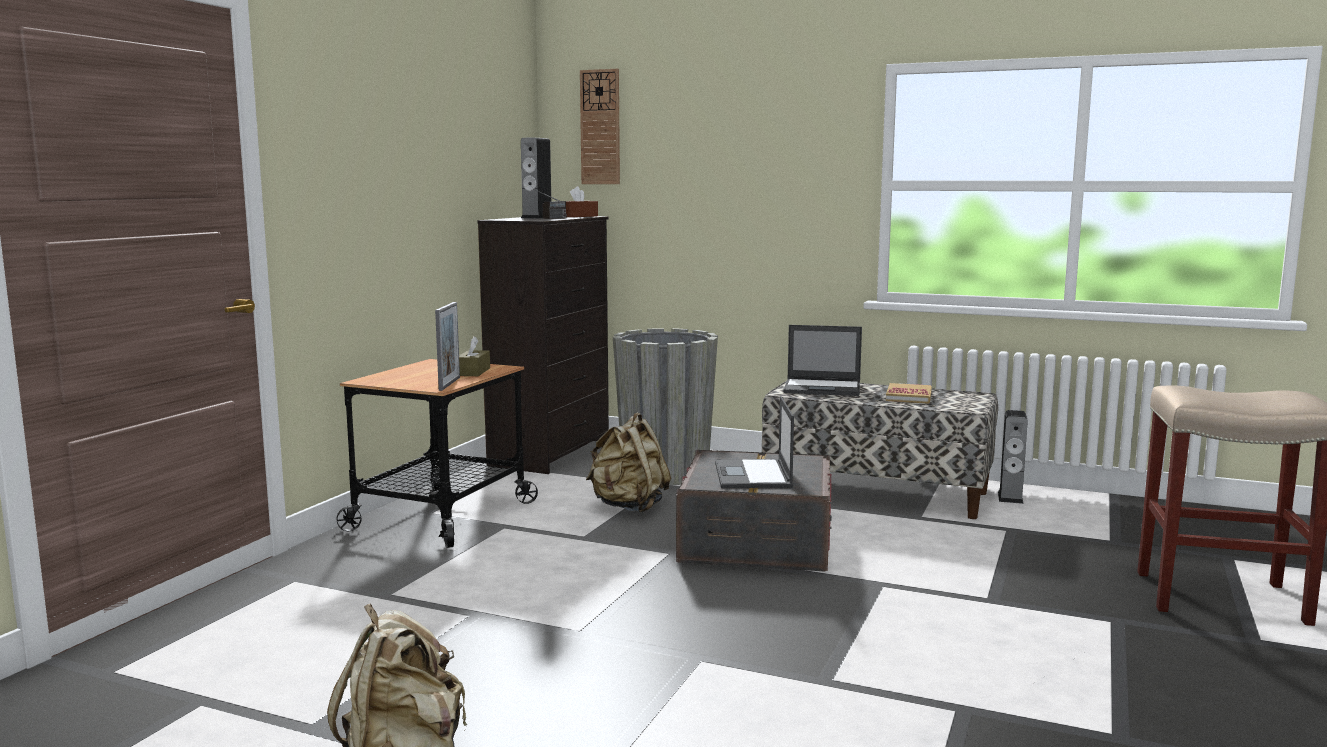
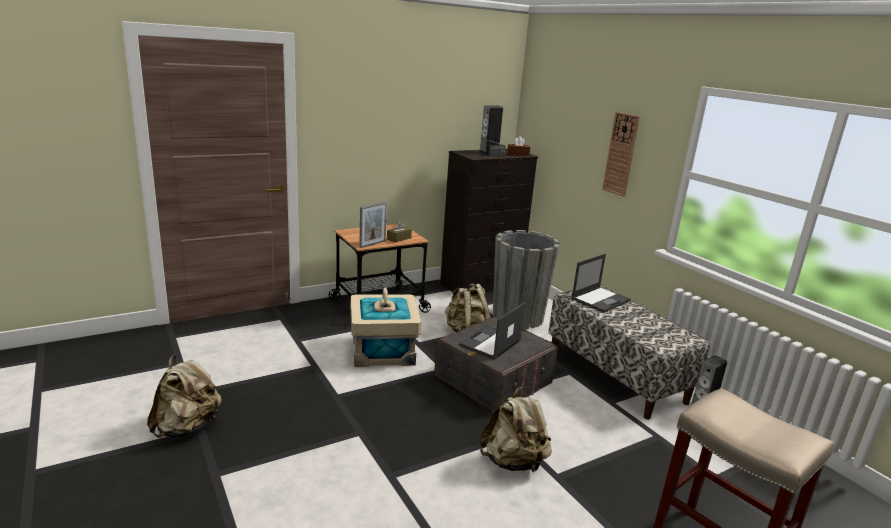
camera: 35 degrees right, 10 degrees up
(551, 561) = (383, 351): none -> beige storage box
(600, 127) = (545, 100): wall clock -> wall clock (621, 154)
(823, 388) = (601, 299): laptop -> laptop turned 90 degrees counterclockwise
(909, 396) = (641, 323): book -> none
(928, 607) = (514, 462): none -> beige backpack

